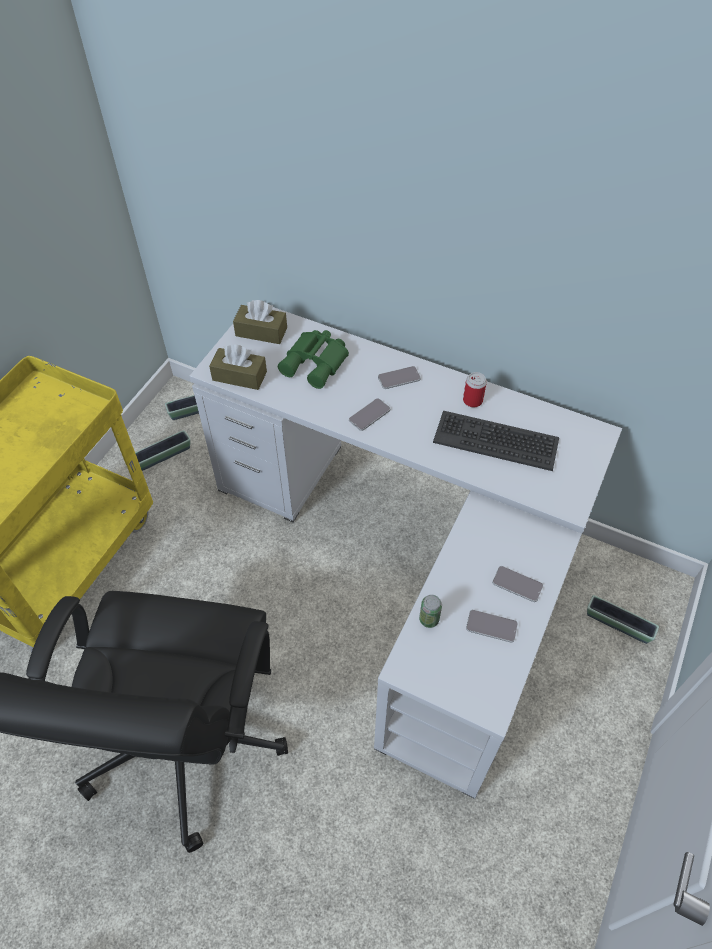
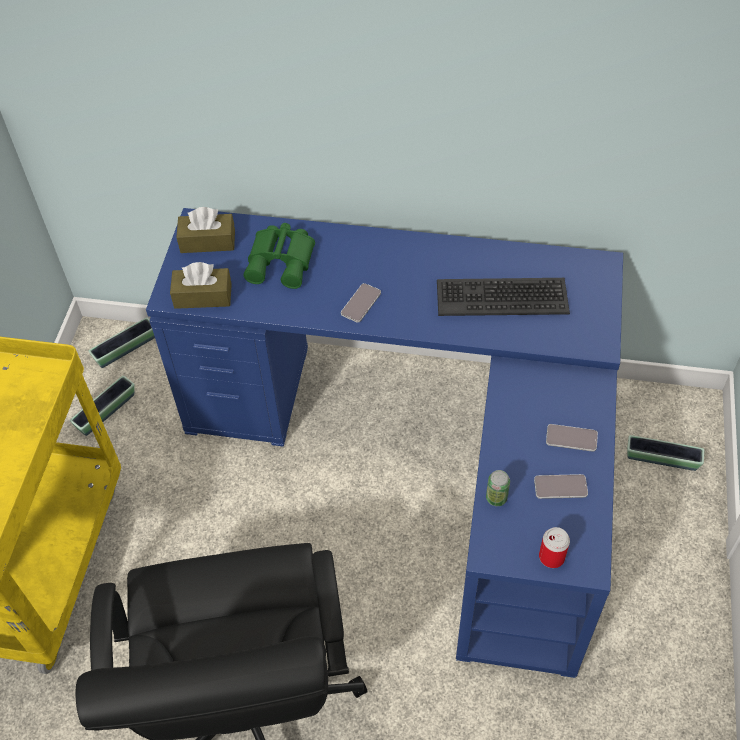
camera: 15 degrees left, 0 degrees up
(399, 378) = (377, 256): phone -> none
(411, 560) = (427, 452): white desk -> blue desk
(472, 400) = (463, 261): can -> can (551, 557)

